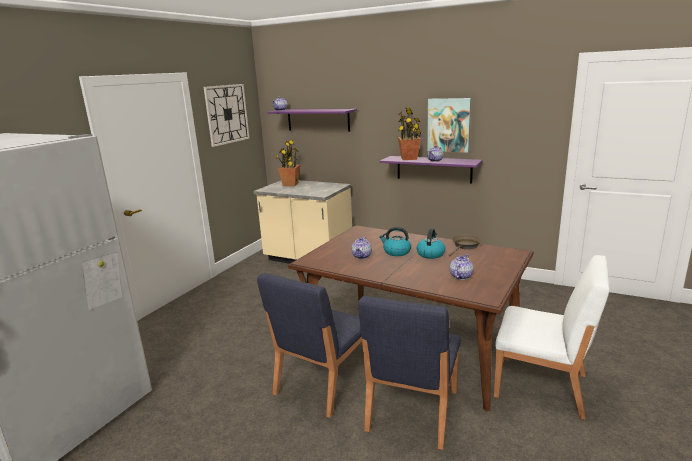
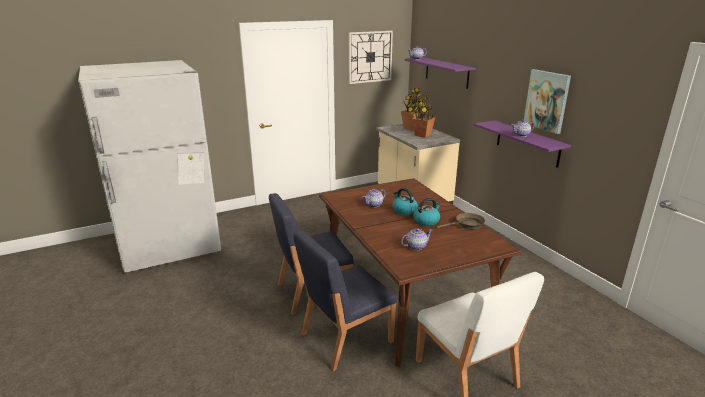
camera: 35 degrees right, 5 degrees up
(409, 158) = (503, 127): potted plant -> potted plant (422, 135)

